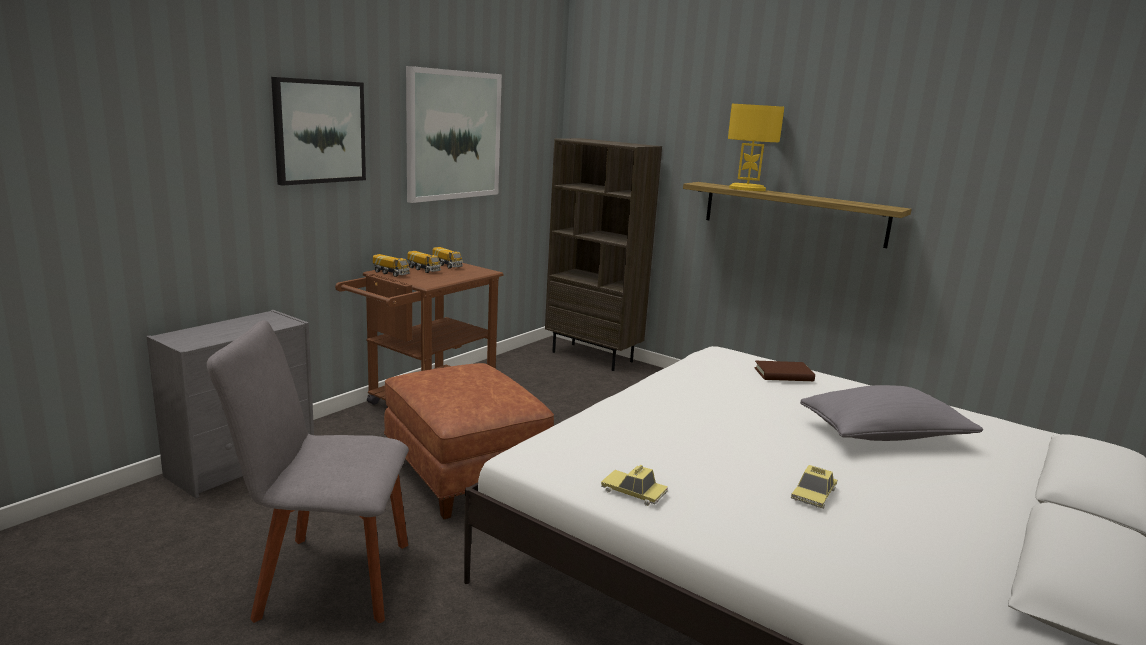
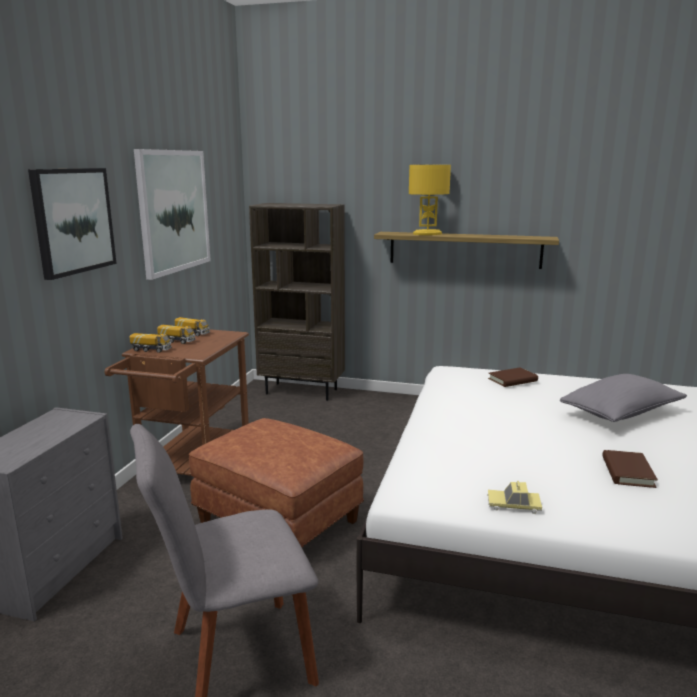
camera: 20 degrees left, 0 degrees up
(813, 494) = (627, 472): toy car -> brown book

